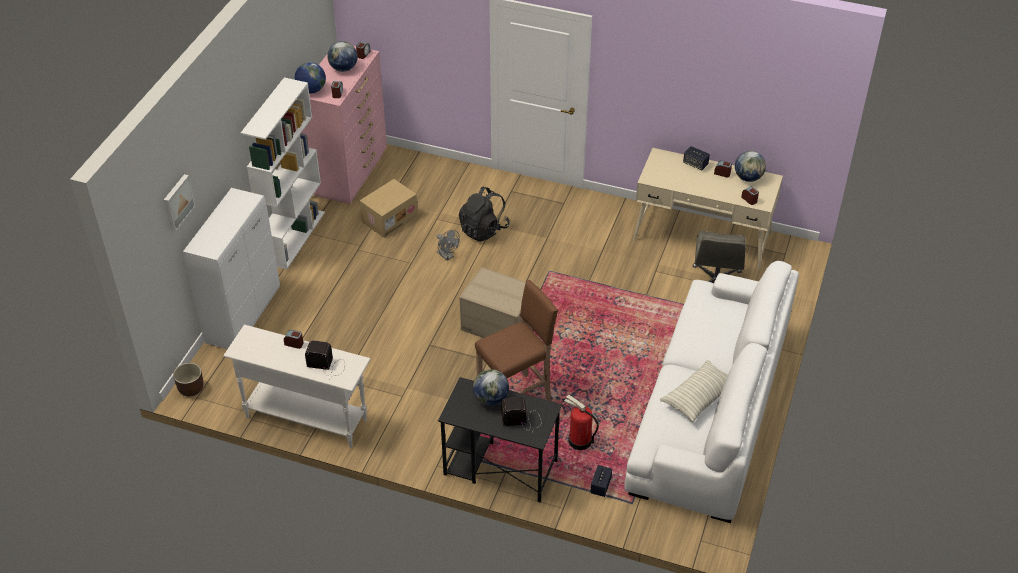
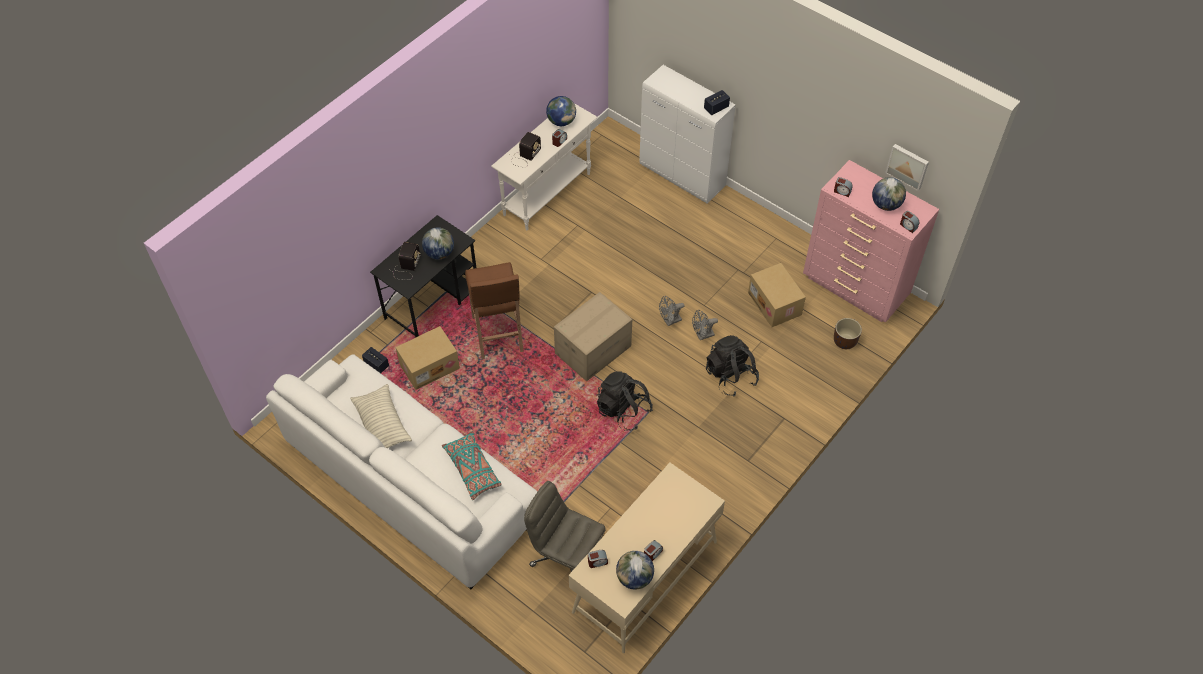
camera: 110 degrees right, 10 degrees up
(177, 202) = (675, 32): picture -> picture (908, 166)
(191, 388) = (612, 133): brown planter -> brown planter (844, 341)
(294, 237) = (773, 227): white bookcase -> none
(311, 90) = (854, 173): globe -> globe (561, 121)
(440, 281) = (670, 321): none -> grey fan
(555, 287) = (623, 410): none -> black backpack
(579, 441) = (429, 366): fire extinguisher -> cardboard box
(695, 164) = (679, 532): speaker -> speaker (716, 108)
(704, 319) = (472, 469): none -> turquoise pillow

